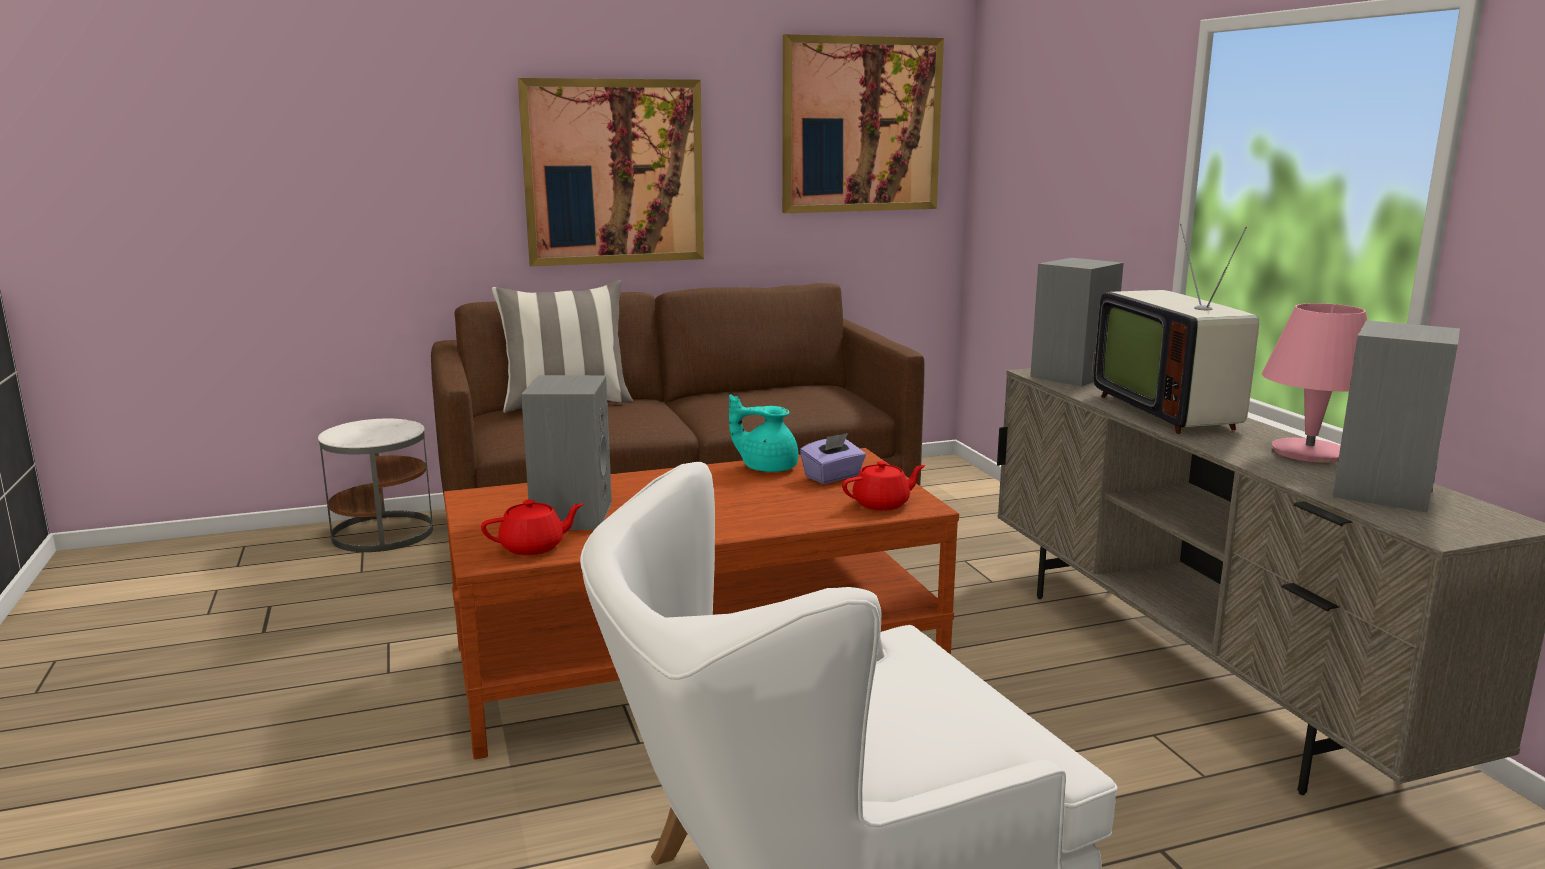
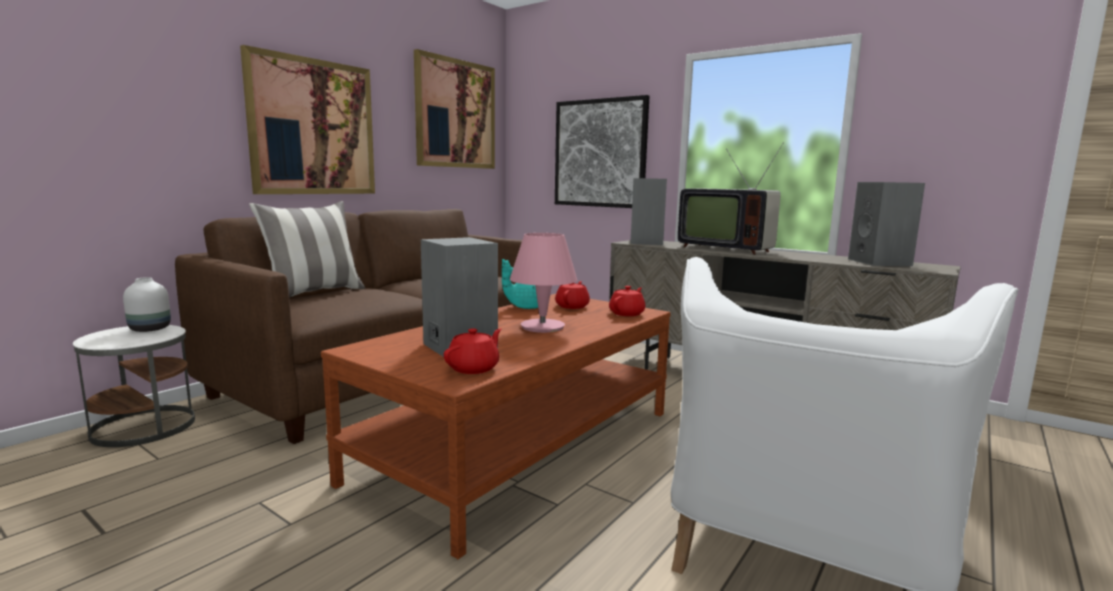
camera: 35 degrees left, 5 degrees down
(394, 426) = (150, 329): none -> white vase
(833, 477) = (572, 306): purple tissue box -> red teapot
(1078, 195) = (600, 153): none -> picture
(1308, 452) = (816, 255): pink table lamp -> pink table lamp (542, 327)

